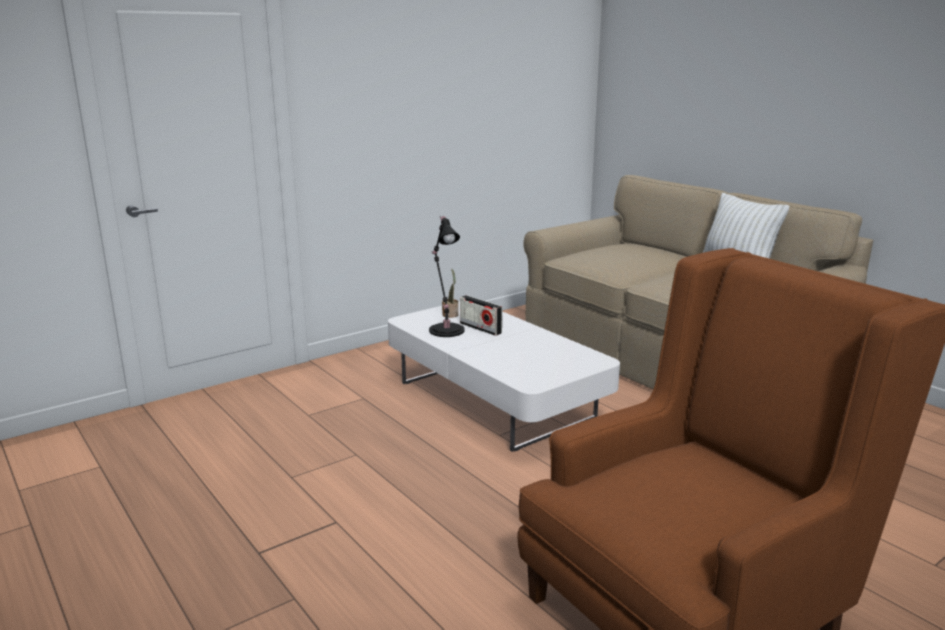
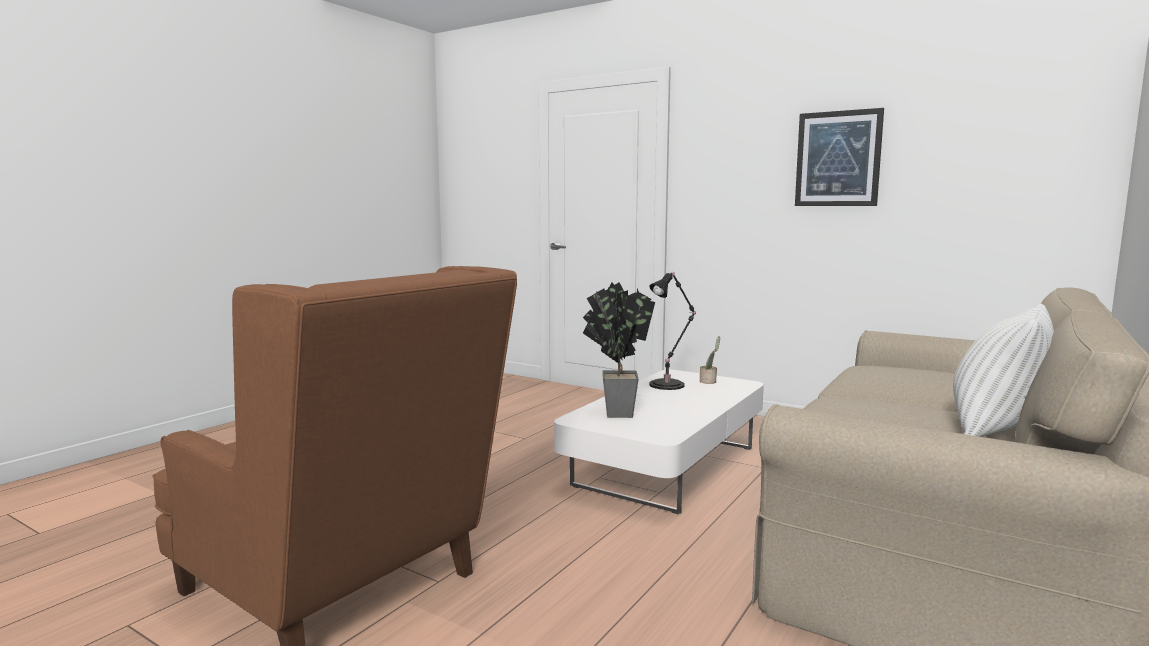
camera: 70 degrees right, 10 degrees down
(449, 81) = (838, 159): none -> picture
(480, 328) = (689, 393): radio -> none
(520, 365) = (614, 413): none -> potted plant

